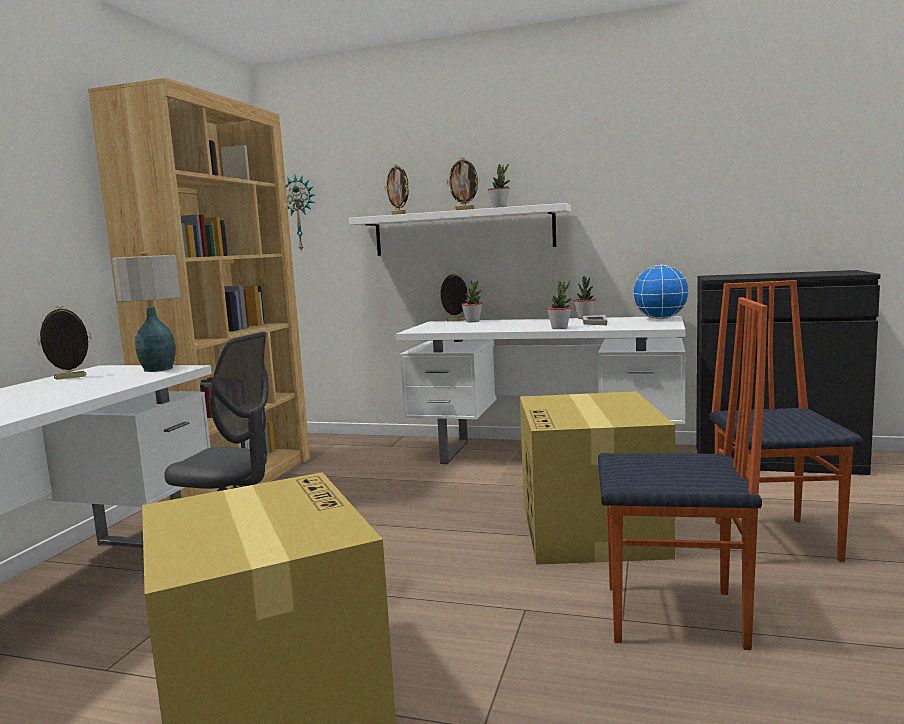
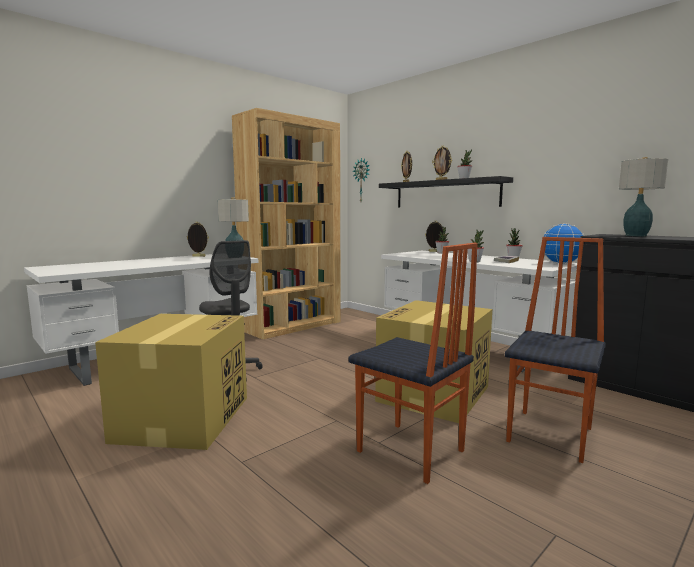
camera: 30 degrees right, 0 degrees up
(462, 231) = (445, 194): white shelf -> black shelf
(752, 275) = (636, 235): none -> table lamp

